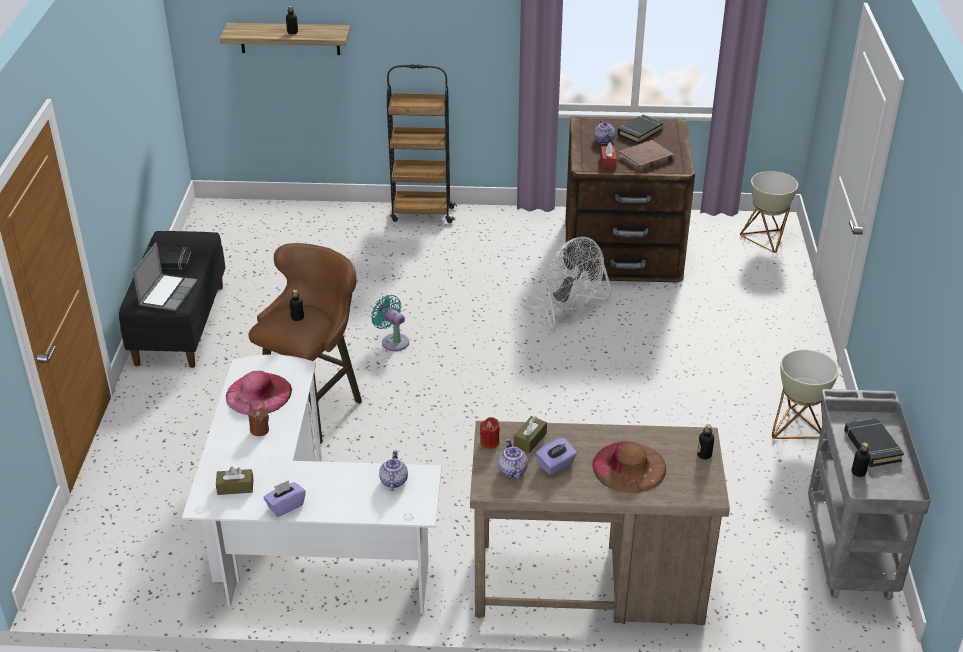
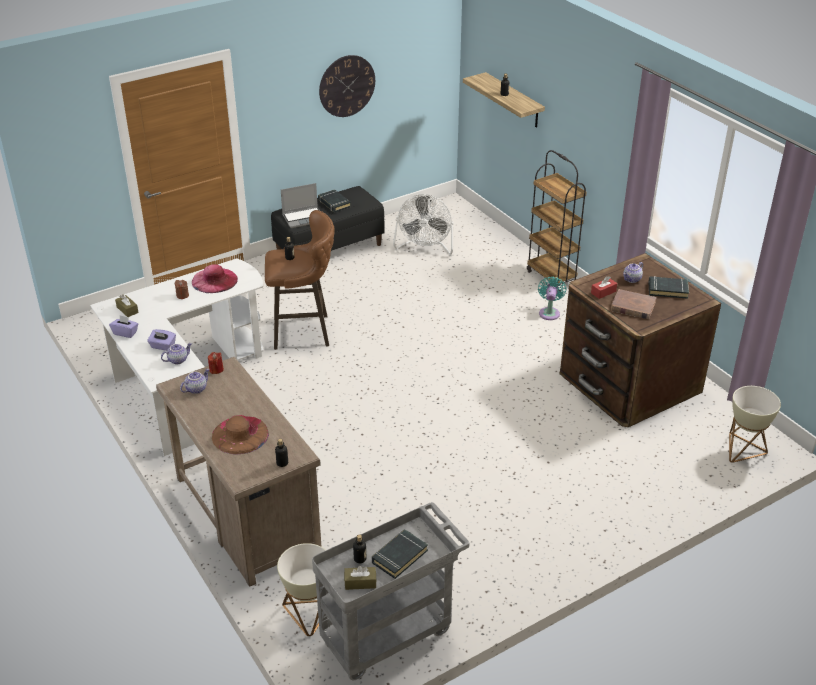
camera: 55 degrees right, 0 degrees up
(122, 102) = (347, 86): none -> wall clock
(393, 341) = (401, 330): turquoise fan -> turquoise fan (549, 312)
(530, 440) = (232, 384): brown tissue box -> brown tissue box (360, 582)
(556, 465) = (216, 404): purple tissue box -> purple tissue box (162, 346)
(565, 310) = (519, 387): white fan -> white fan (423, 246)
(797, 428) = (508, 558): planter -> planter (308, 615)

